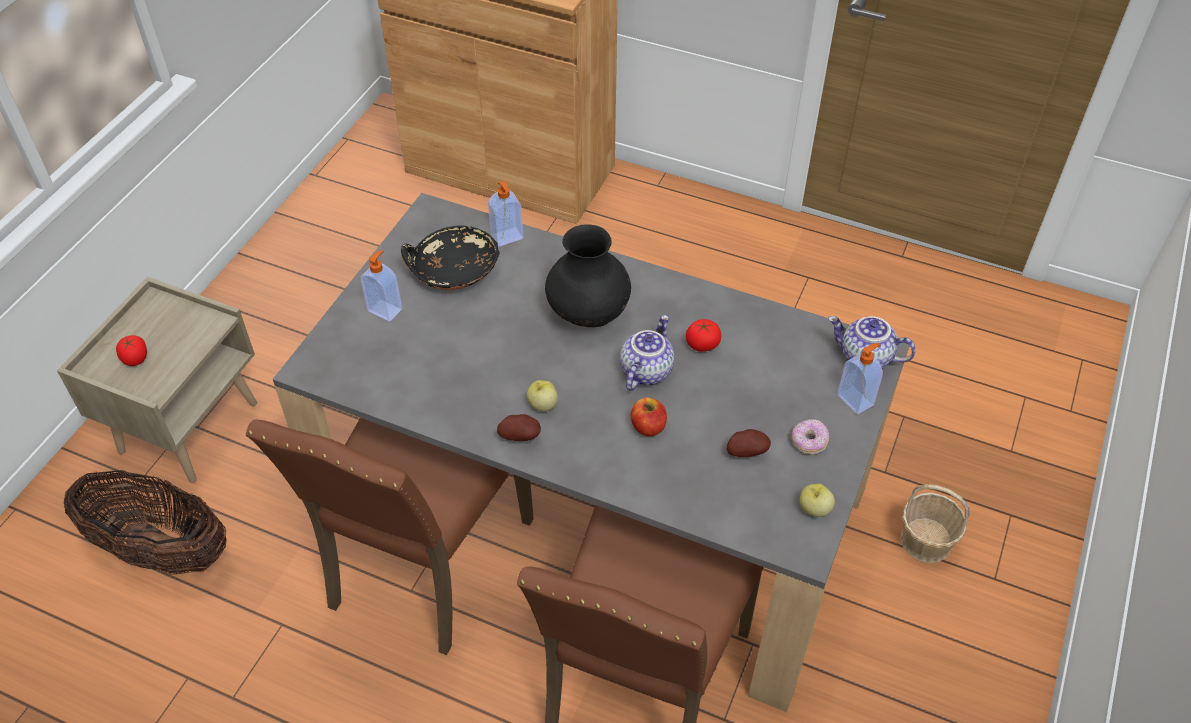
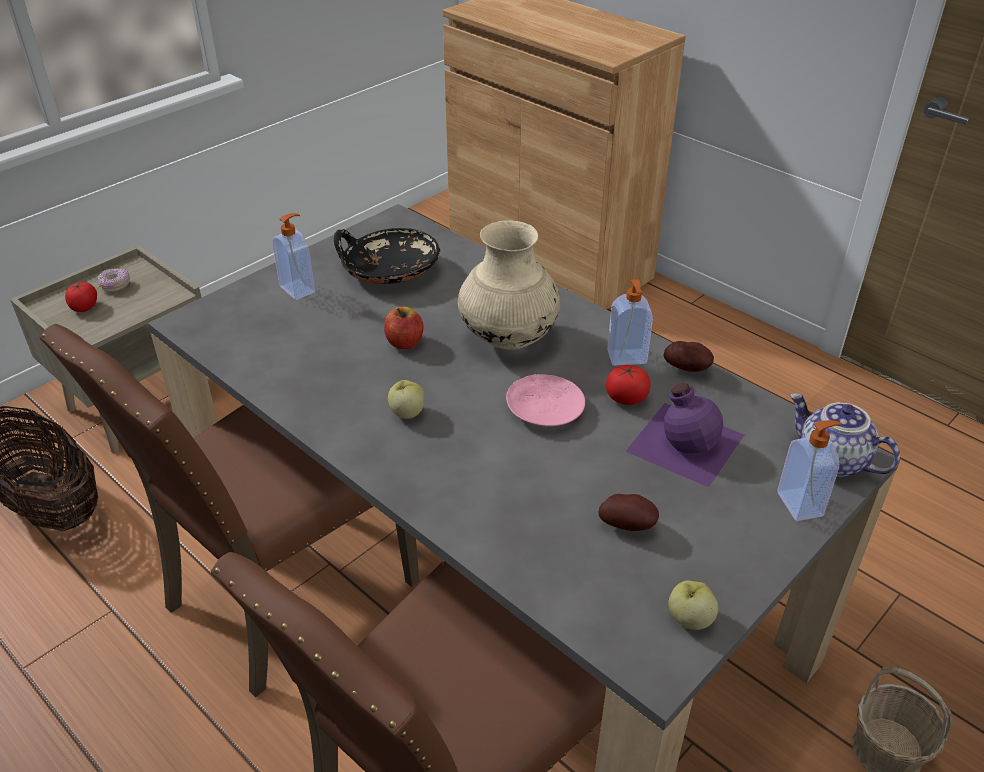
camera: 20 degrees right, 10 degrees down
(507, 237) = (461, 255): soap dispenser -> soap dispenser (627, 358)
(520, 436) = (364, 437): potato -> potato (688, 368)
(588, 314) = (509, 339): black vase -> beige vase
(645, 370) = (544, 408): teapot -> pink plate
(648, 427) = (517, 466): apple -> apple (405, 342)
(759, 370) = (684, 441): none -> purple bottle
(808, 442) = (716, 536): donut -> donut (115, 286)

